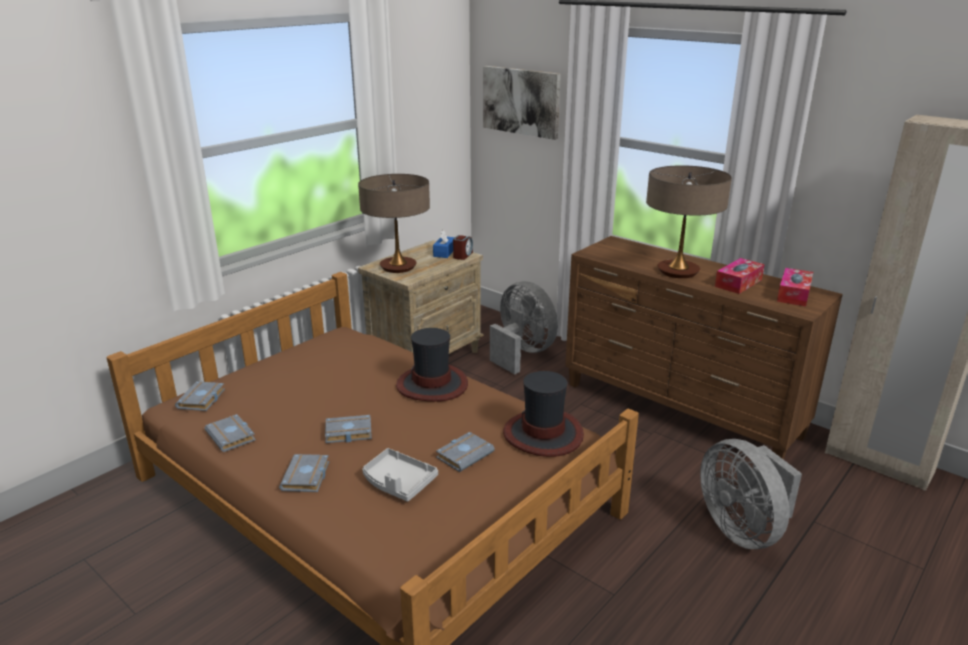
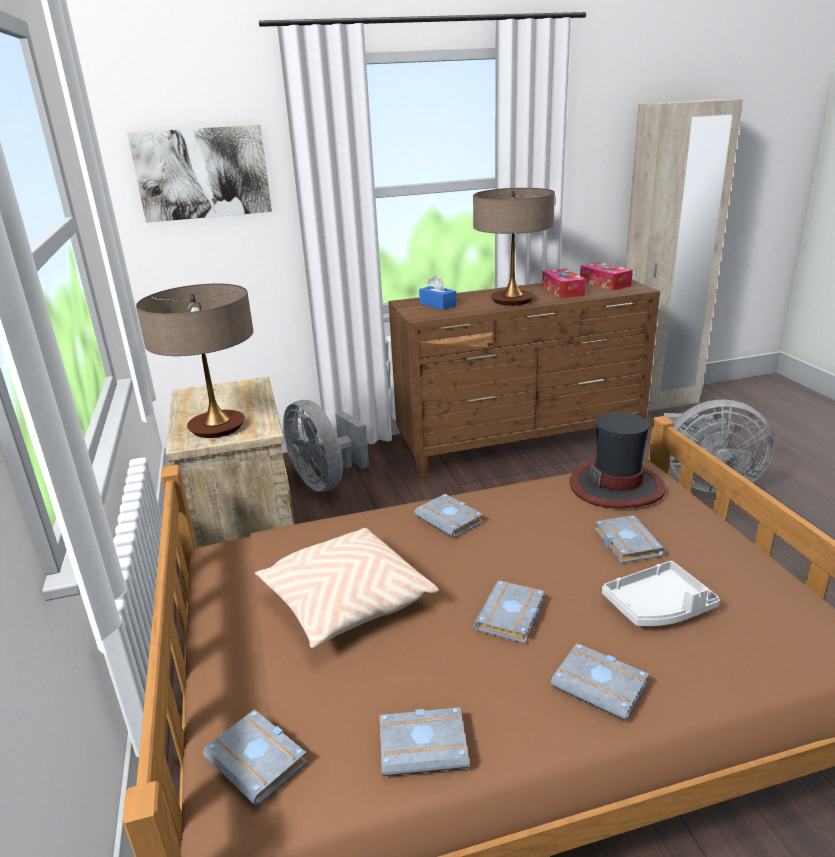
camera: 55 degrees left, 0 degrees up
(323, 380) = (346, 602): none -> beige pillow
(432, 384) = (451, 520): hat -> grey book
(444, 252) = (224, 392): blue tissue box -> blue tissue box (437, 305)
(462, 255) = (252, 385): alarm clock -> none
(522, 353) = (326, 481): grey fan -> grey fan turned 120 degrees counterclockwise

